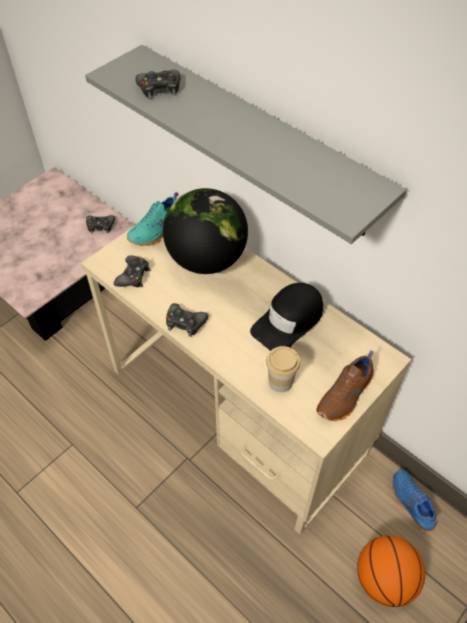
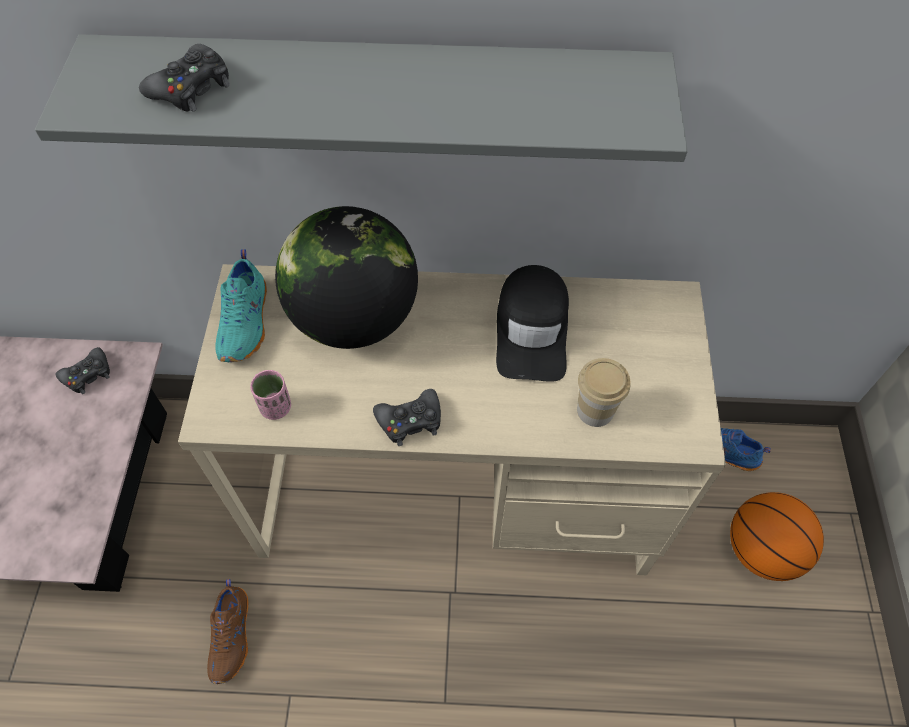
camera: 40 degrees left, 5 degrees up
(133, 276) = (276, 407): black game controller -> pink cup
(346, 395) = (678, 373): brown shoe -> brown shoe (232, 636)

